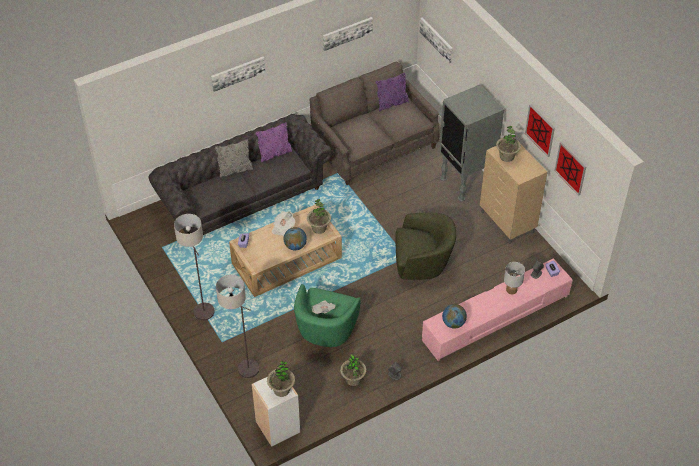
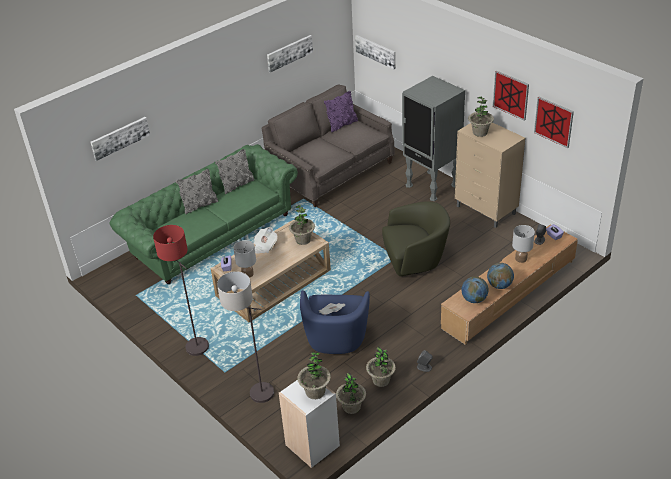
camera: 10 degrees left, 10 degrees down
(201, 308) = (193, 343): grey floor lamp -> red floor lamp
(237, 73) = (188, 98): picture -> picture (120, 138)
(243, 195) = (211, 234): grey sofa -> green sofa
(260, 254) = (247, 274): none -> grey table lamp
(274, 153) = (237, 185): purple pillow -> grey pillow
(295, 246) = (283, 260): globe -> globe (499, 285)
(320, 399) = (351, 407): none -> potted plant
(326, 331) = (336, 340): green armchair -> blue armchair
(496, 319) = (510, 294): pink tv stand -> brown tv stand

